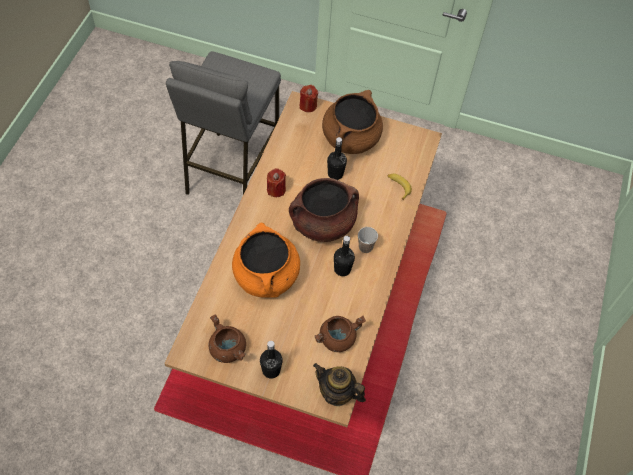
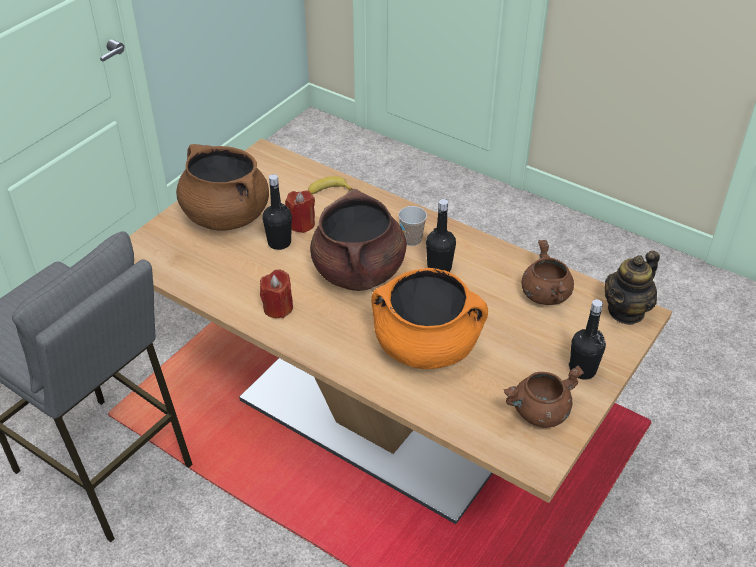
camera: 70 degrees left, 15 degrees down
(308, 105) = (141, 245): red candle -> red candle (301, 224)

